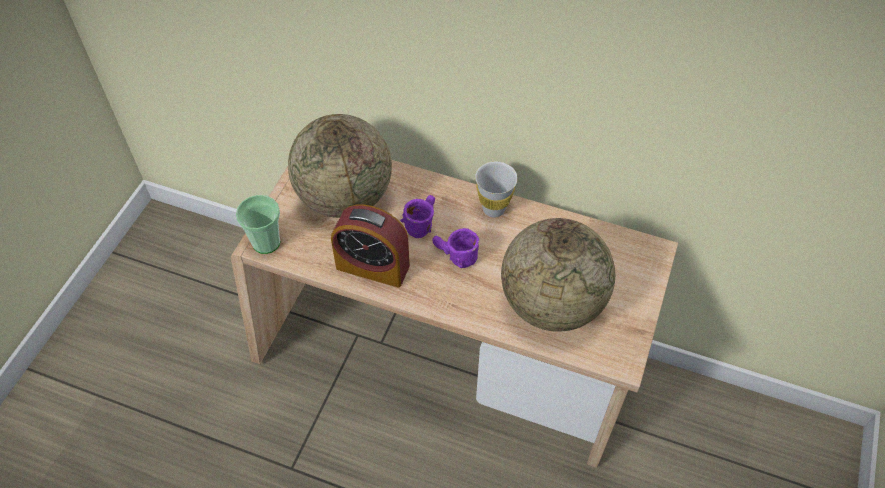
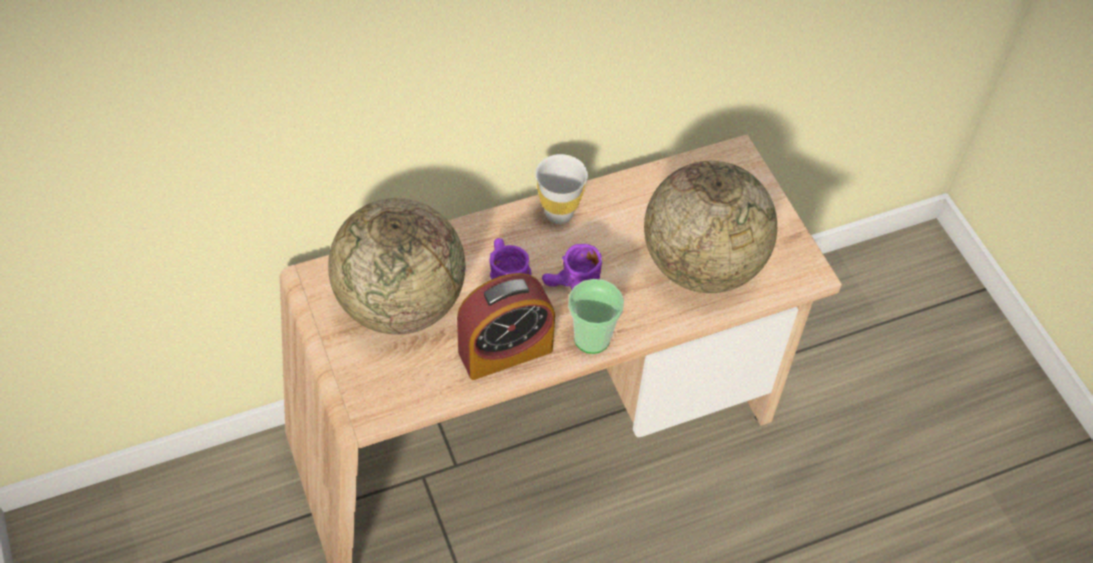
camera: 45 degrees left, 0 degrees up
(266, 242) = (369, 407): cup -> cup (592, 338)

